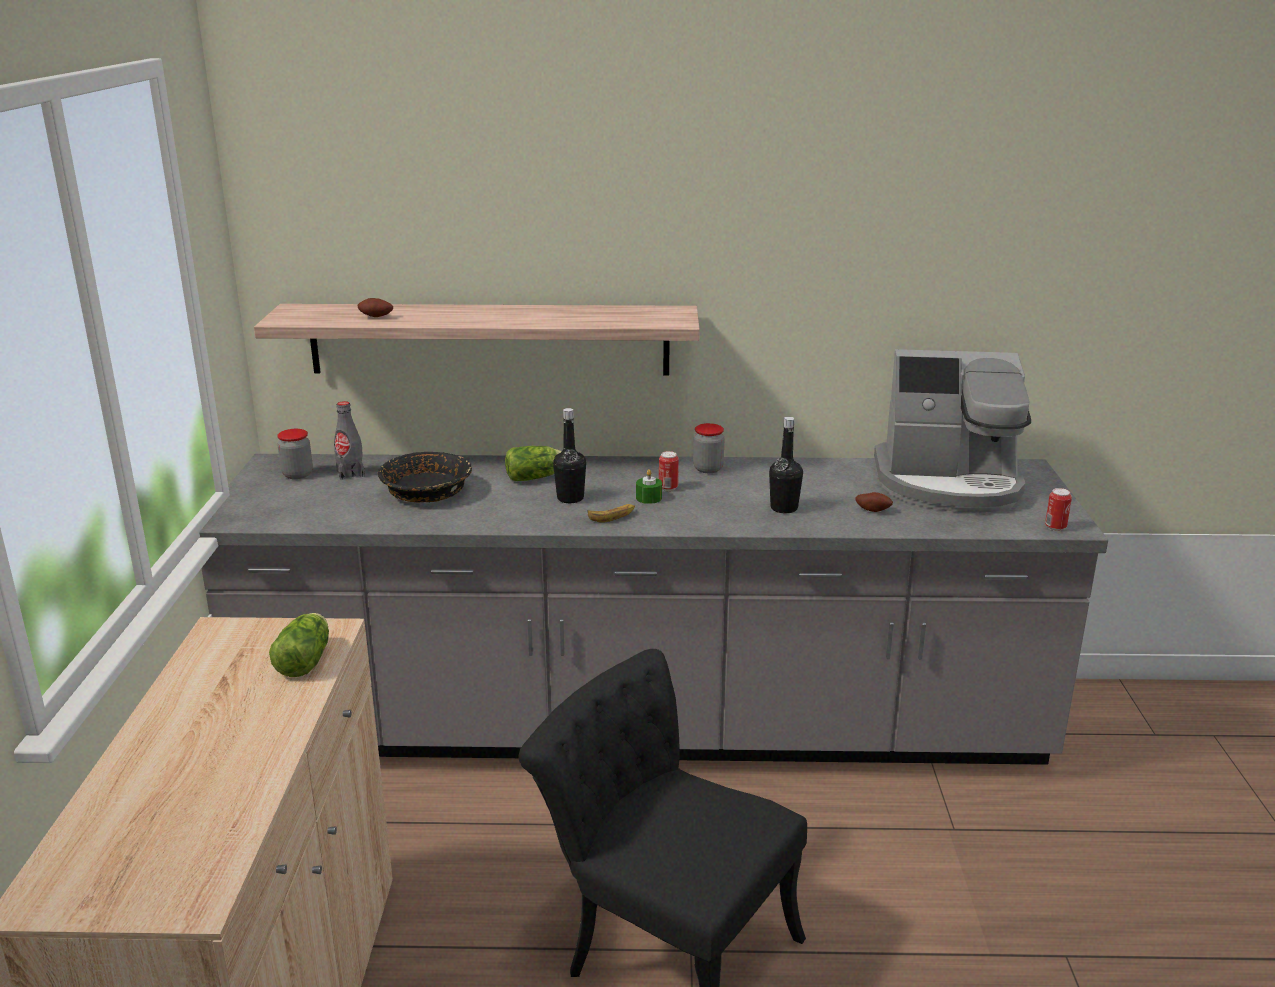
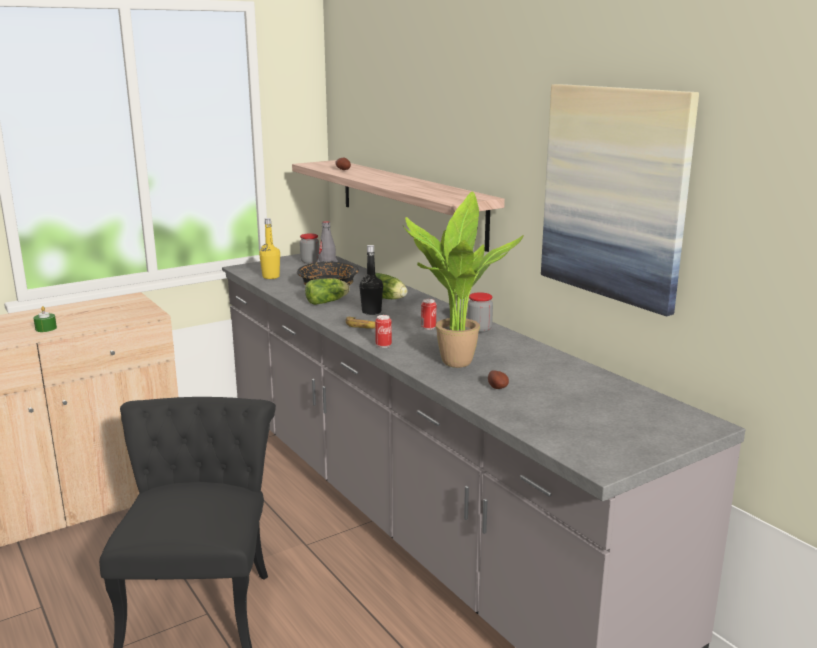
camera: 55 degrees right, 5 degrees down
(306, 659) = (116, 317): lettuce -> lettuce (328, 301)
(320, 513) = (271, 277): none -> yellow bottle
(649, 498) = (404, 327): green candle -> green candle (46, 328)
(784, 508) = (452, 362): black bottle -> potted plant
(875, 275) = (614, 194): none -> picture
(949, 484) = (600, 402): coffee machine -> none
(1055, 527) = (587, 458): can -> can (383, 345)

